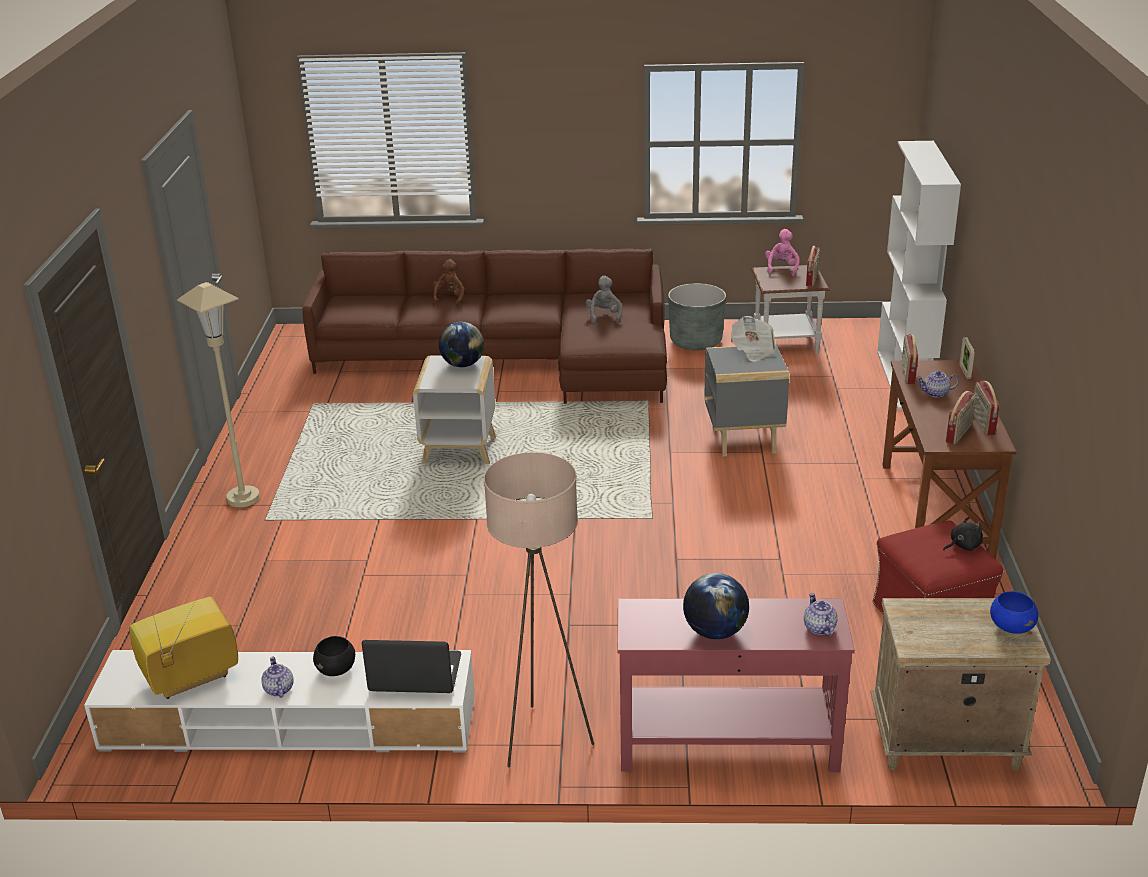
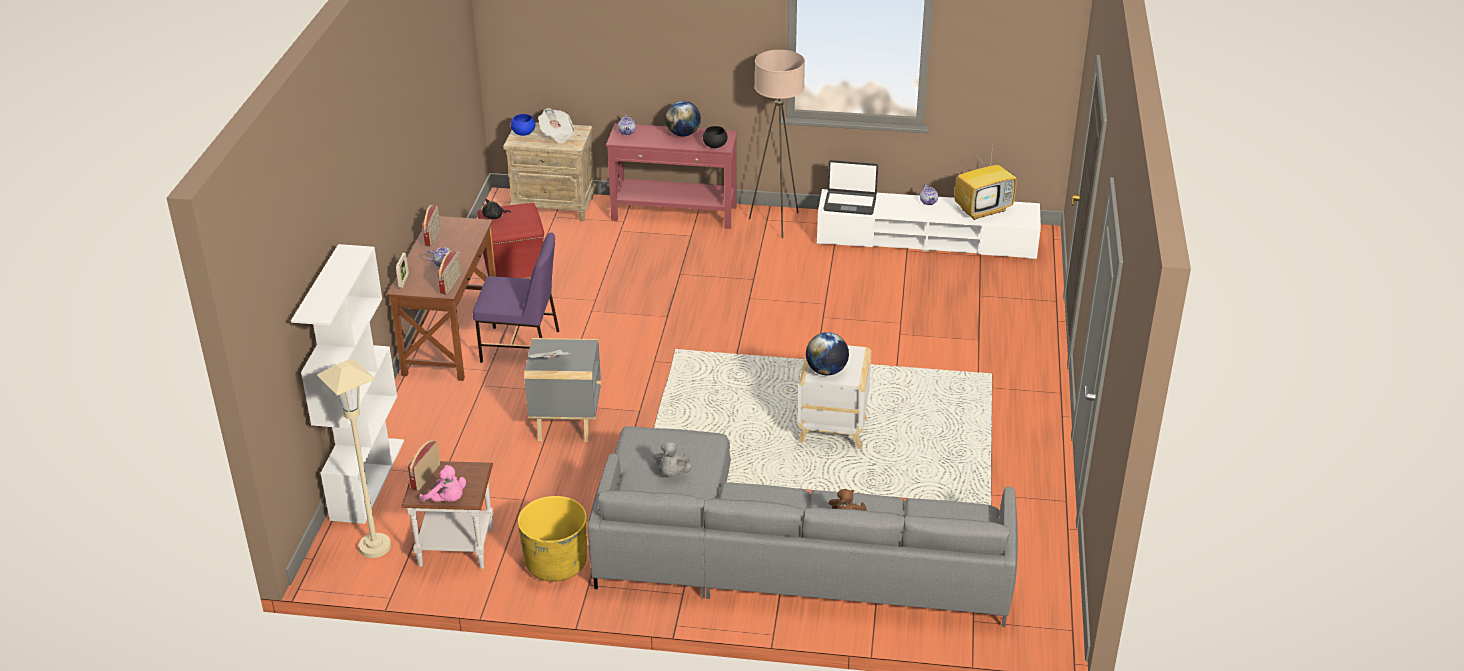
camera: 175 degrees left, 5 degrees up
(243, 498) = (1019, 396): beige floor lamp -> beige floor lamp (375, 547)
(336, 669) = (897, 209): black bowl -> black bowl (714, 146)
(508, 358) = (780, 557): brown sofa -> grey sofa
(696, 341) = (556, 564): grey planter -> yellow planter
(781, 268) = (447, 500): pink plush toy -> pink plush toy turned 75 degrees counterclockwise
(841, 506) = (521, 347): none -> purple chair
(948, 628) = (557, 135): none -> newspaper
(959, 433) = (456, 230): radio -> none

